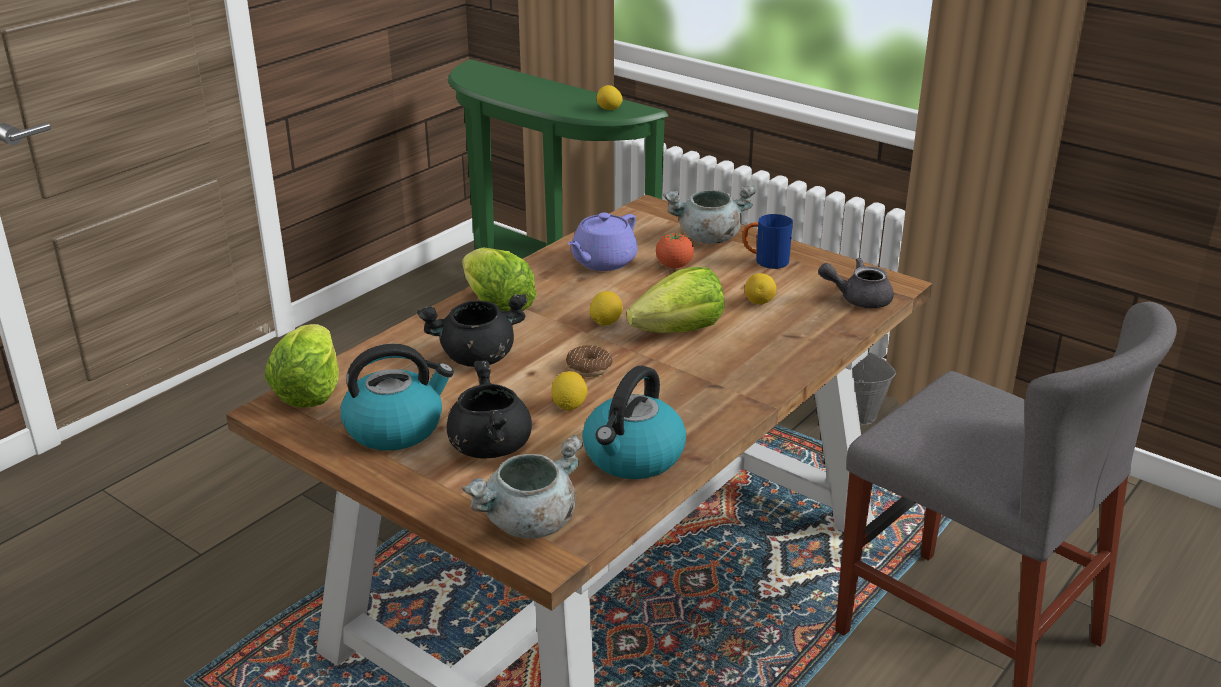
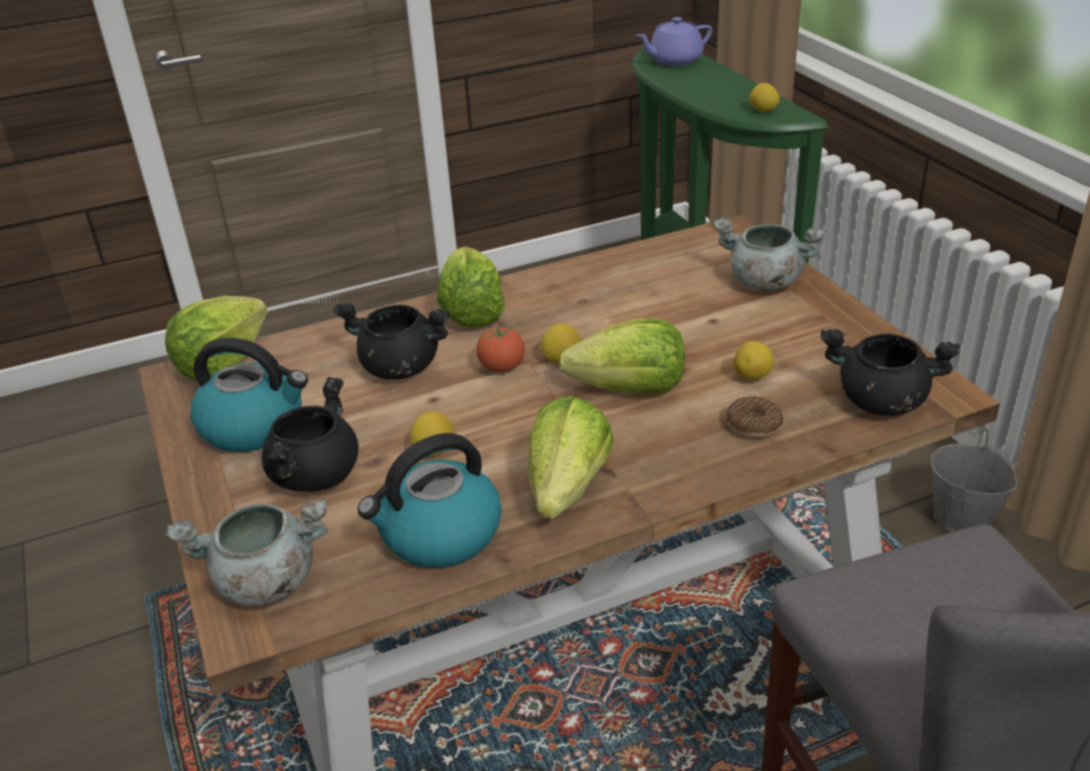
camera: 30 degrees right, 5 degrees up
(589, 368) = (494, 409): donut -> donut (753, 425)
(602, 262) = (622, 286): purple teapot -> purple teapot (674, 60)
(674, 266) = (695, 307): tomato -> tomato (502, 368)
(697, 404) = (567, 488): none -> lettuce
(765, 261) = (805, 325): blue mug -> none
(858, 299) = (879, 401): grey teapot -> black cooking pot

